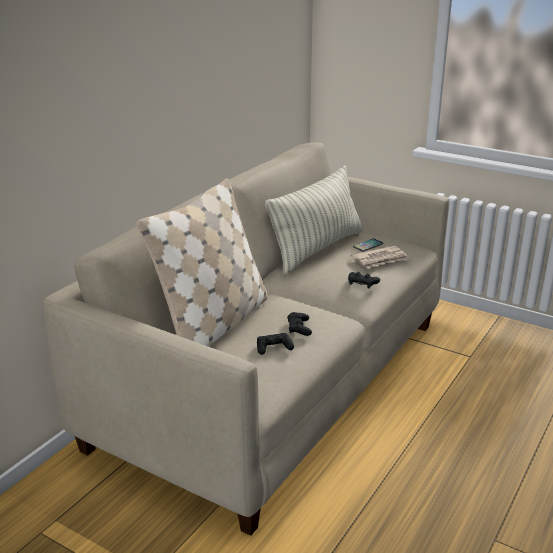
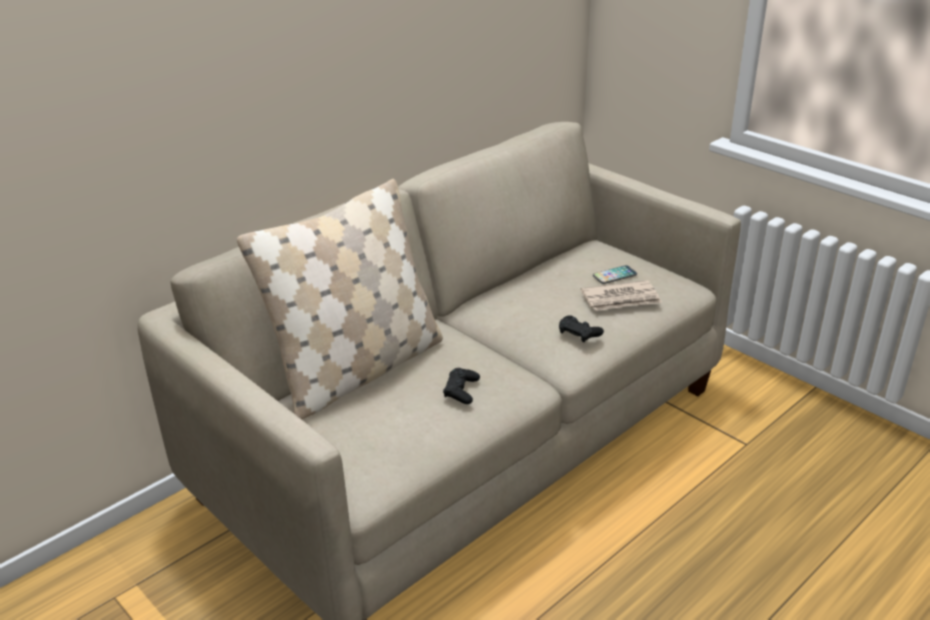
camera: 15 degrees right, 5 degrees up
(273, 347) = (415, 415): black game controller -> none
(317, 249) = (544, 273): pillow -> none

